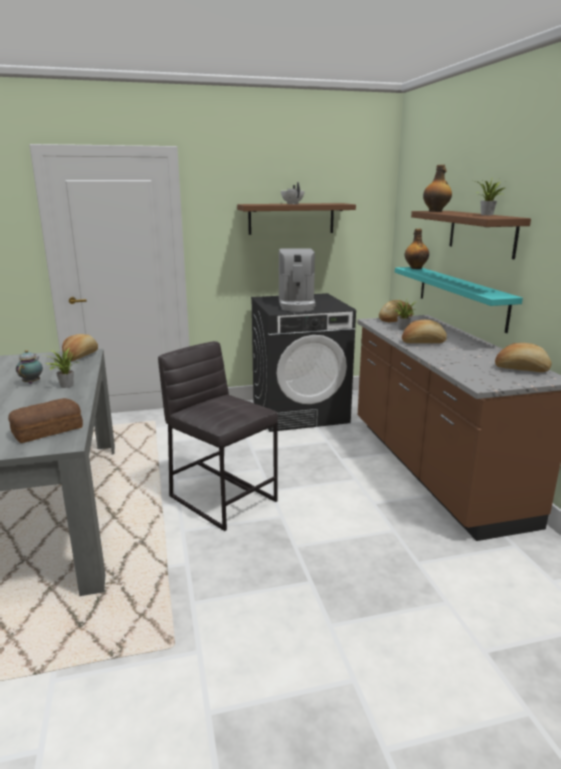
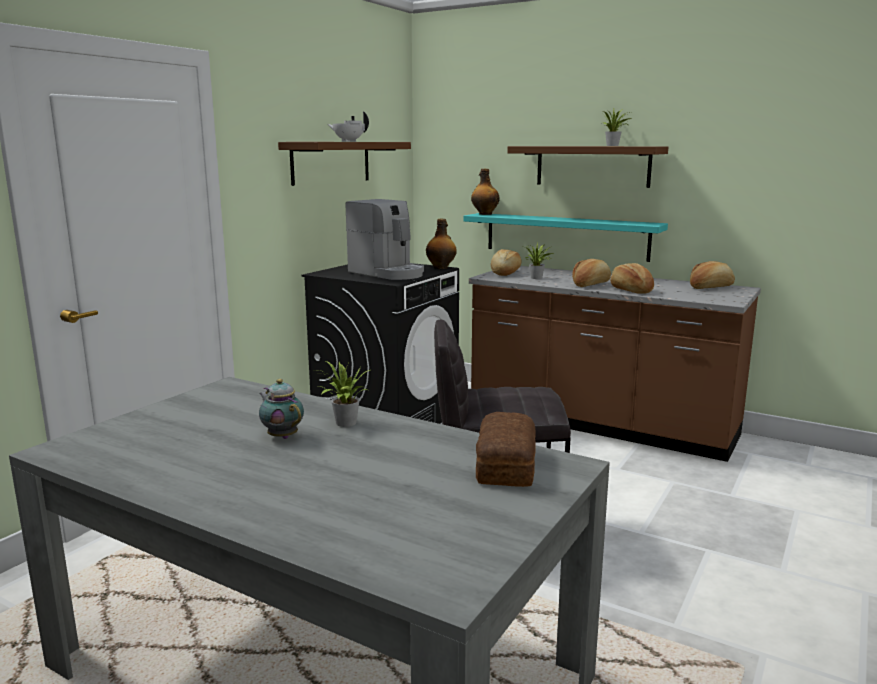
camera: 45 degrees left, 5 degrees down
(81, 356) = (234, 392): bread -> bread (630, 290)
(435, 211) = (534, 145): bottle -> bottle (441, 268)

